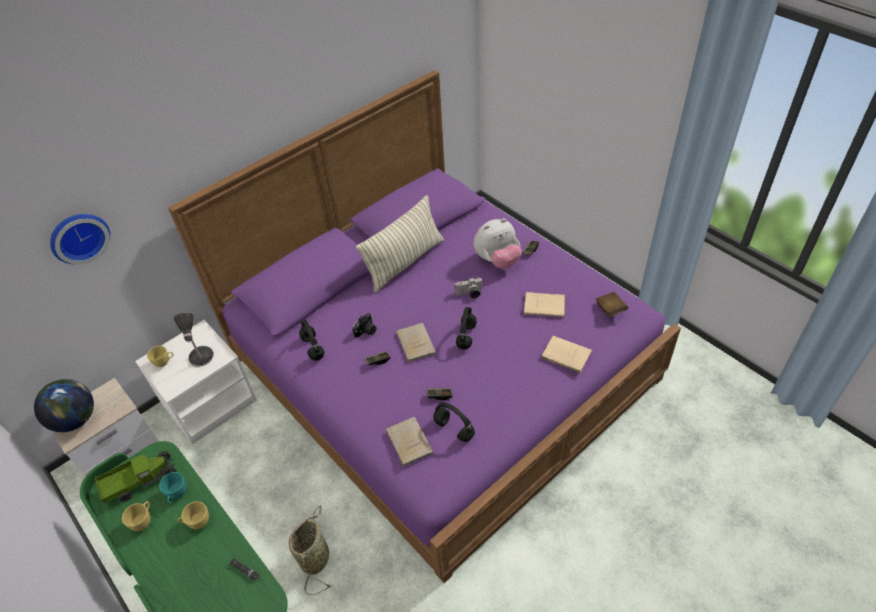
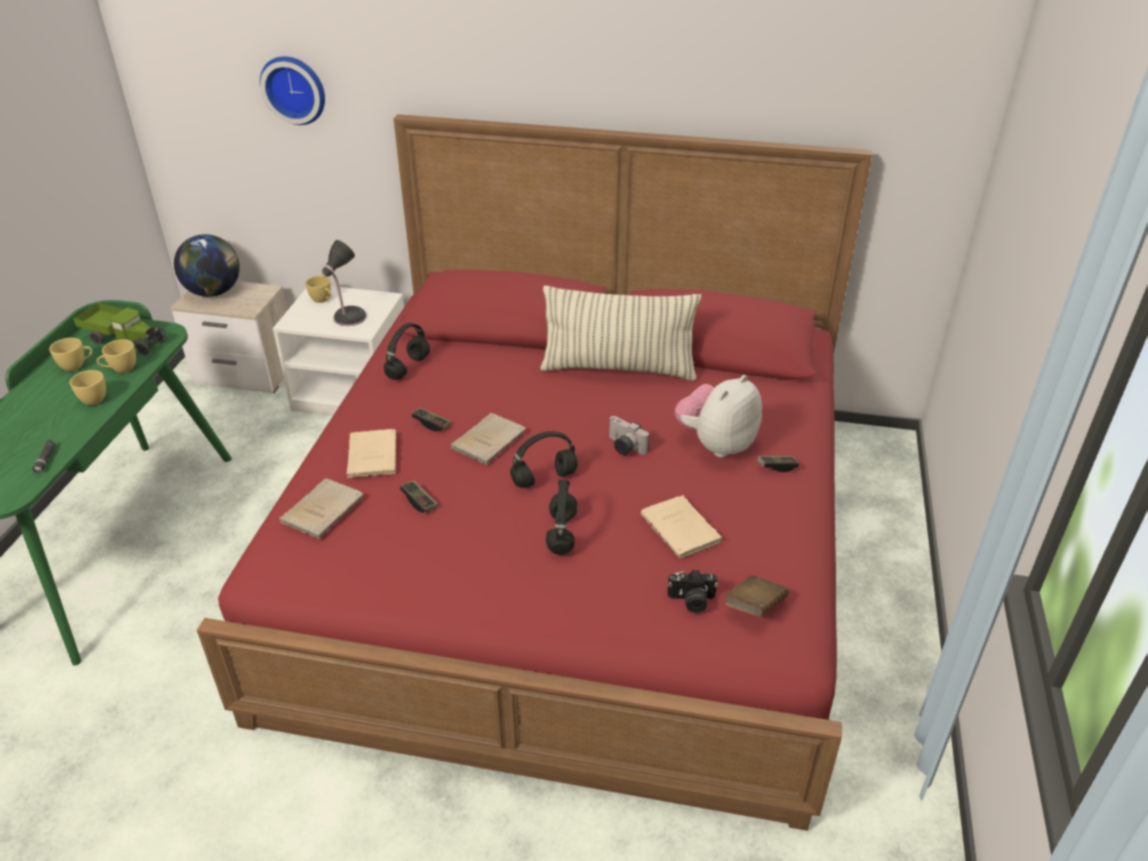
camera: 50 degrees right, 10 degrees down
(177, 495) = (120, 369): turquoise cup -> yellow cup
(315, 556) = (208, 584): basket -> none
(366, 331) = (470, 393): camera -> camera (691, 601)
(442, 367) = (574, 548): purple bed -> red bed
(453, 429) = (373, 540): black headphones -> black headphones (561, 533)
(497, 260) = (716, 444): plush toy -> plush toy turned 105 degrees clockwise
(564, 354) = (606, 593): beige book -> beige book (372, 454)

